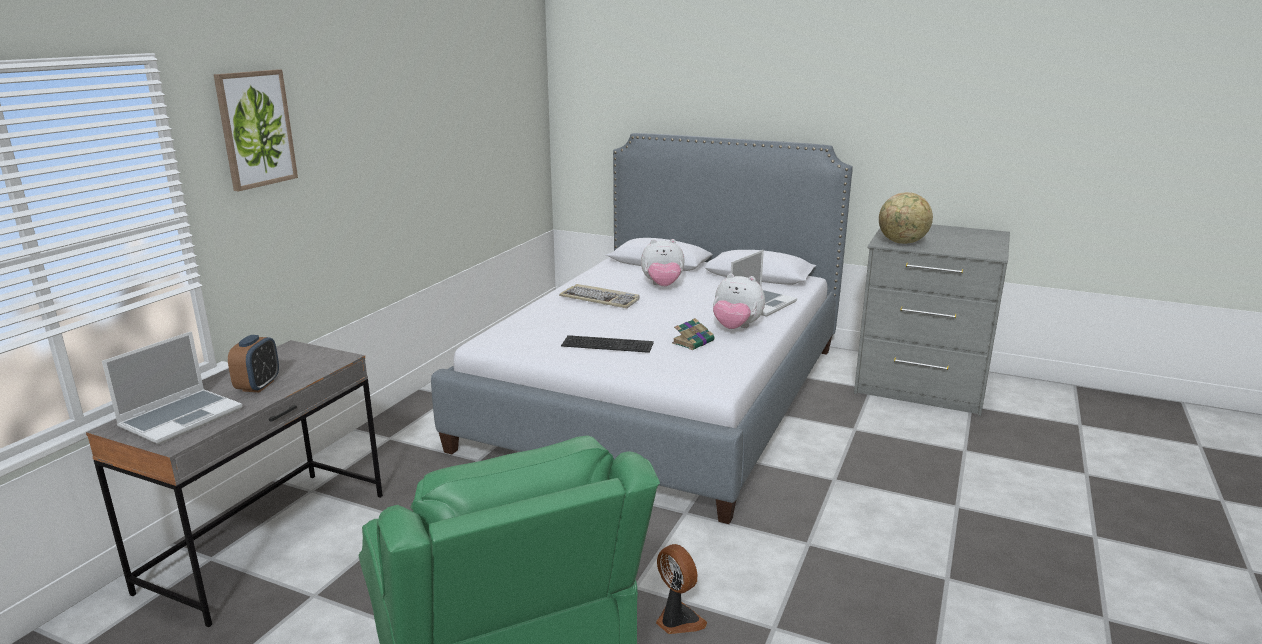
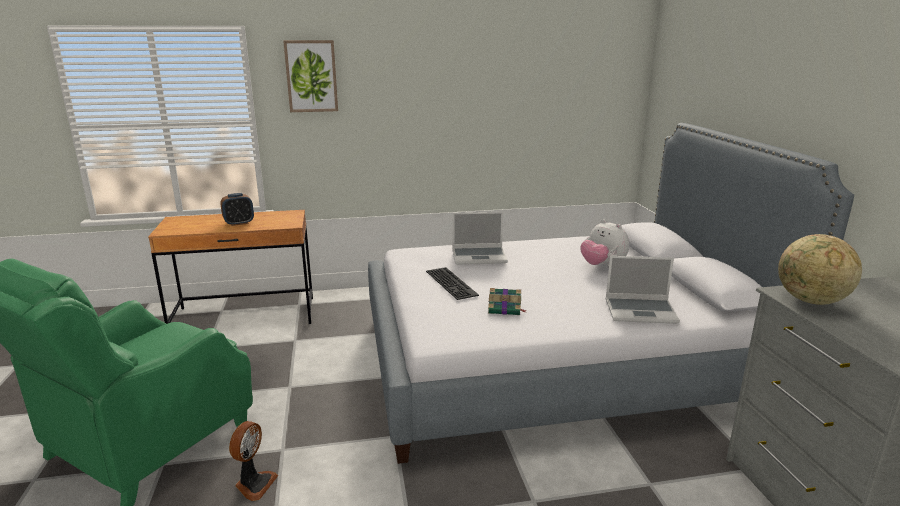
camera: 55 degrees right, 0 degrees up
(182, 417) = (191, 224): laptop -> laptop (479, 256)
(268, 541) = (245, 316): grey desk -> brown desk
(600, 299) = (531, 256): keyboard -> none
(736, 328) = (563, 316): plush toy -> none

